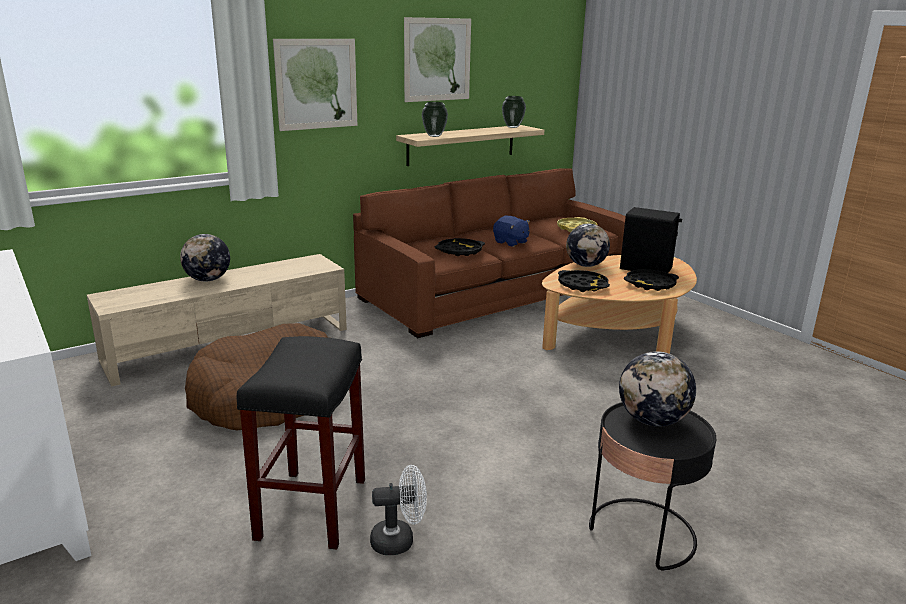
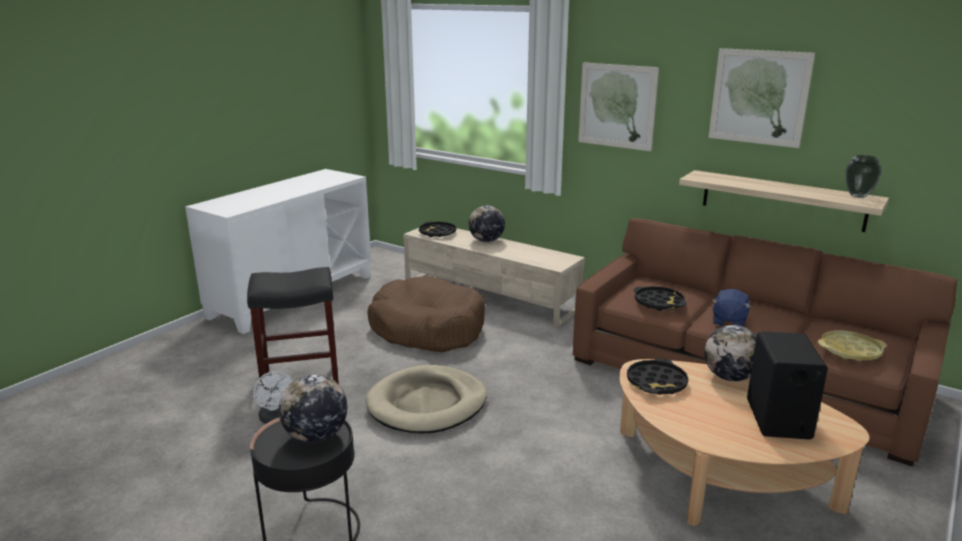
camera: 70 degrees right, 0 degrees up
(434, 136) = (718, 179): vase -> none
(441, 426) = (427, 404): none -> beige dog bed
(650, 284) = (717, 426): black tray -> black tray (437, 233)

